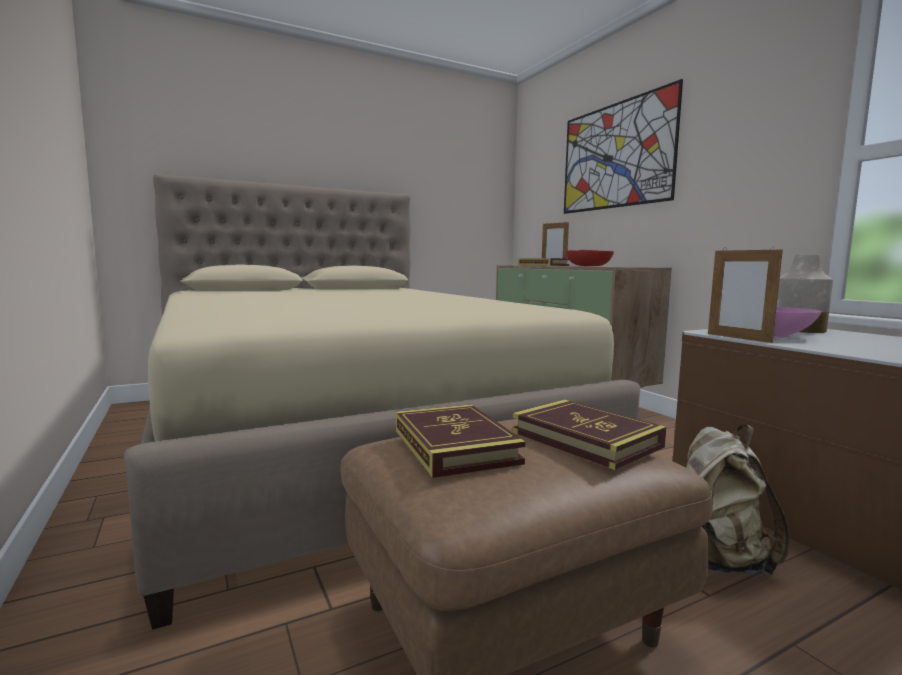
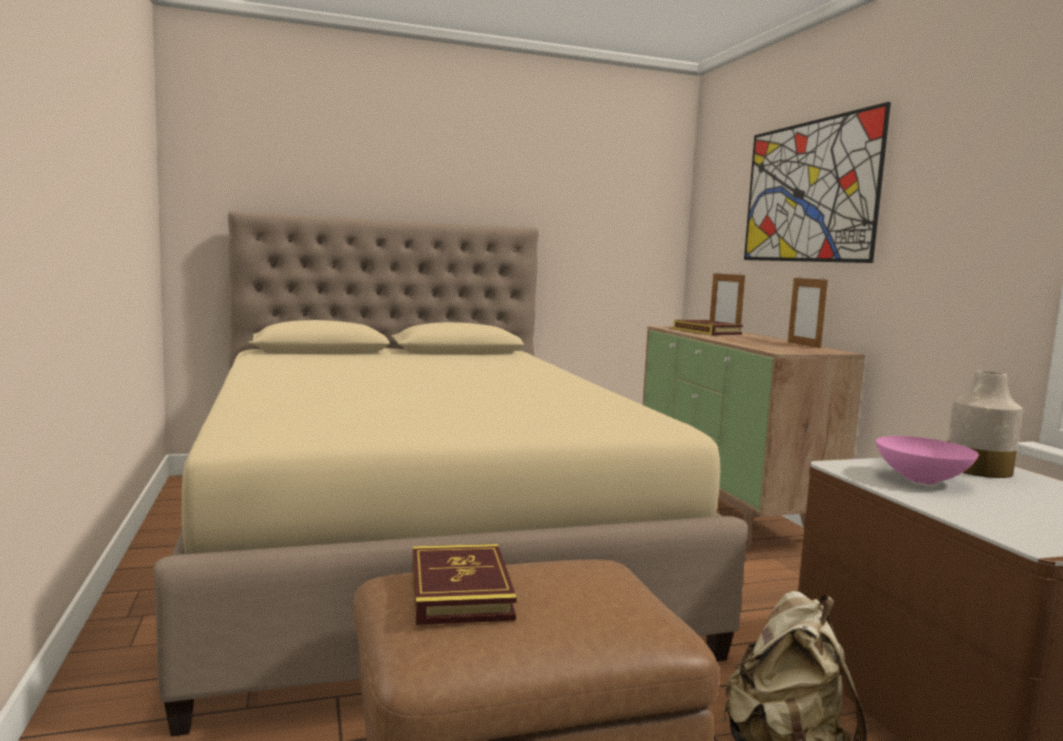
camera: 10 degrees right, 0 degrees up
(585, 439) = (603, 597): book -> none
(589, 266) = (757, 342): red bowl -> none
(738, 338) = (864, 481): picture frame -> picture frame (803, 345)

